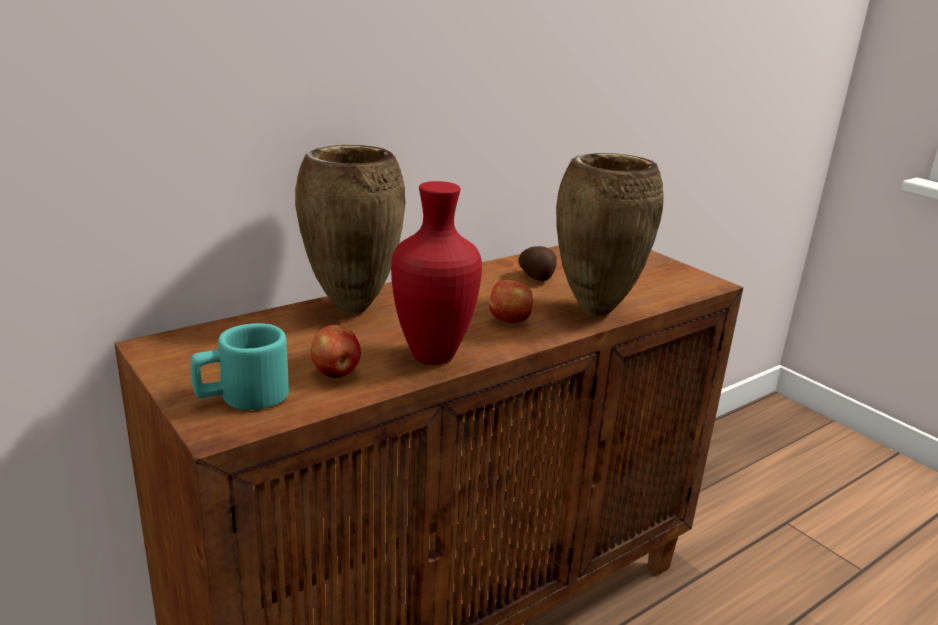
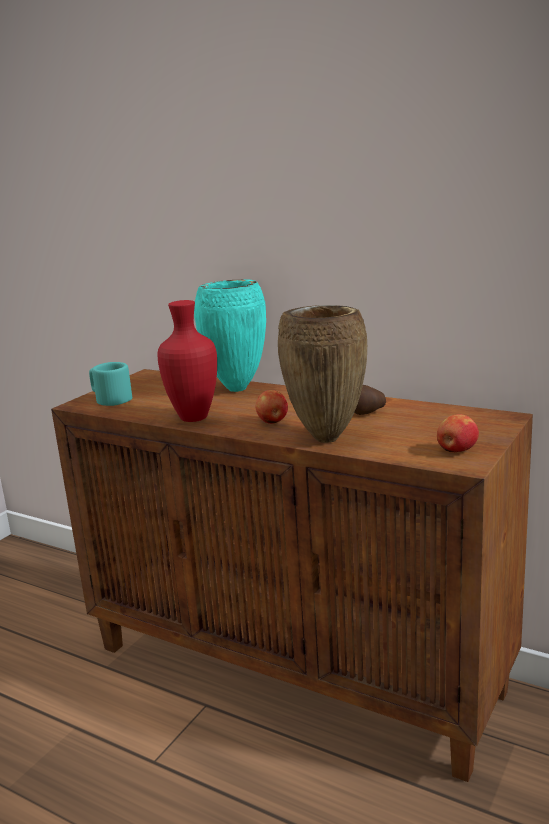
camera: 70 degrees right, 5 degrees down
(336, 373) = (151, 406): apple -> apple (456, 451)
(350, 309) = (236, 389): brown vase -> turquoise vase

